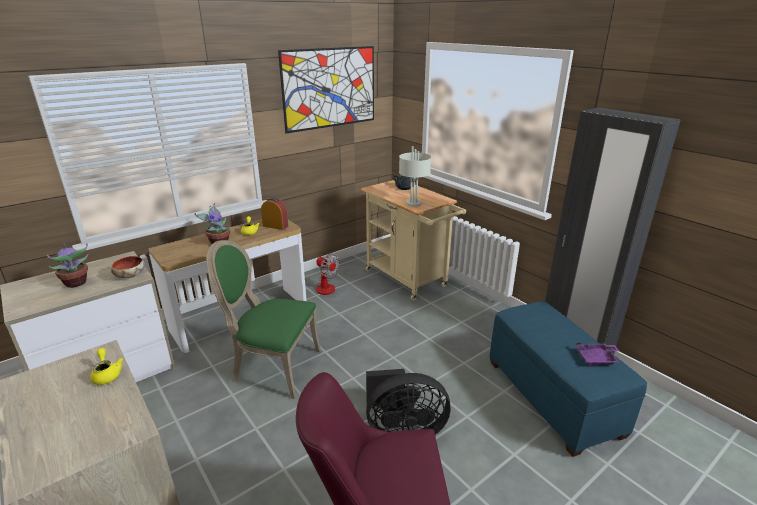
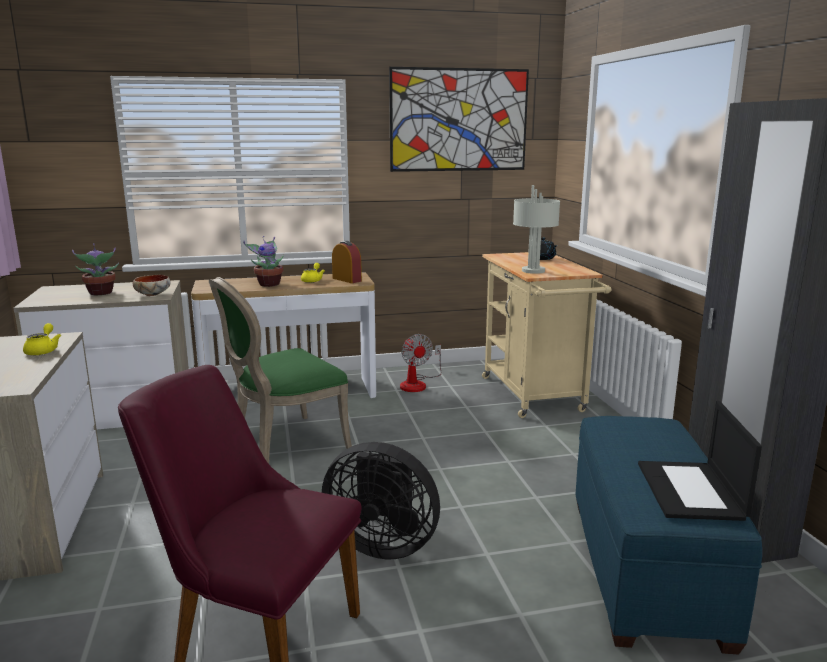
camera: 25 degrees right, 10 degrees down
(273, 367) = (284, 445): green chair -> green chair turned 75 degrees counterclockwise
(597, 359) = (691, 491): purple tray -> laptop

